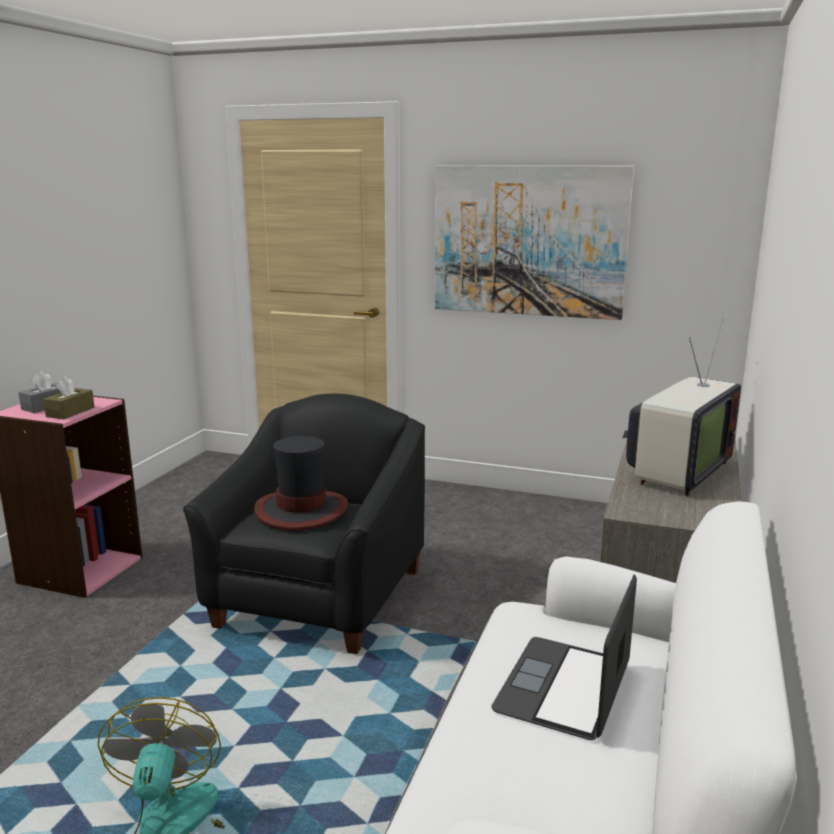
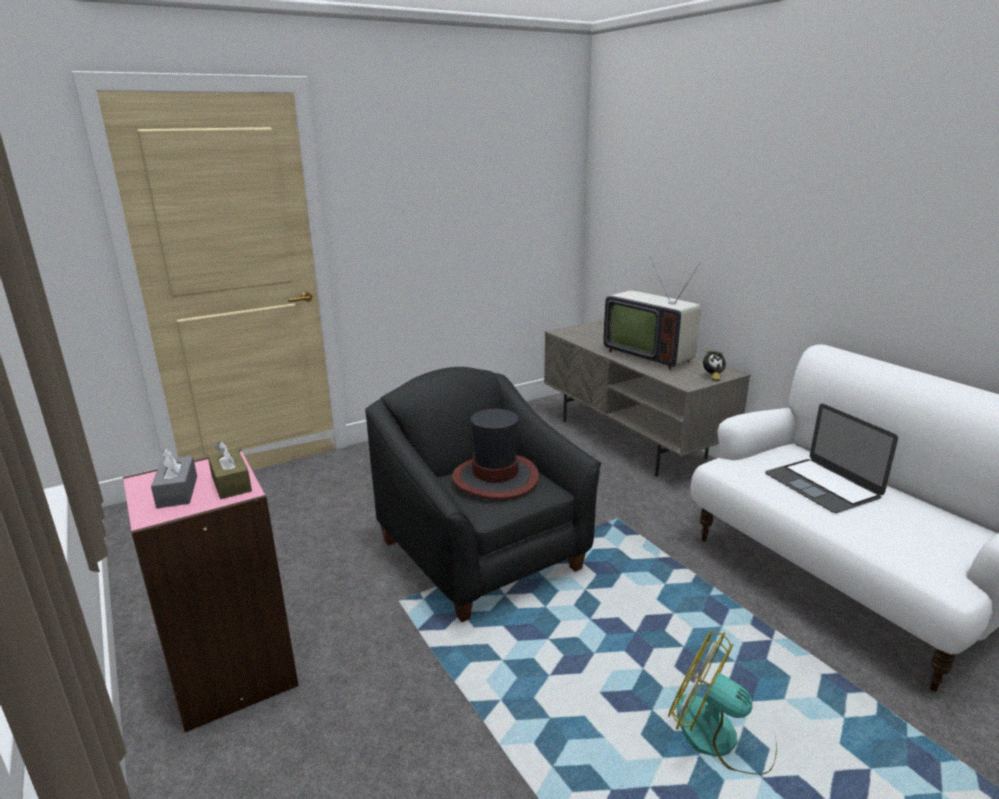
camera: 50 degrees left, 5 degrees up
(528, 241) = (440, 207): picture -> none
(677, 472) = (649, 355): television -> television turned 150 degrees clockwise
(682, 518) = (712, 377): none -> alarm clock

